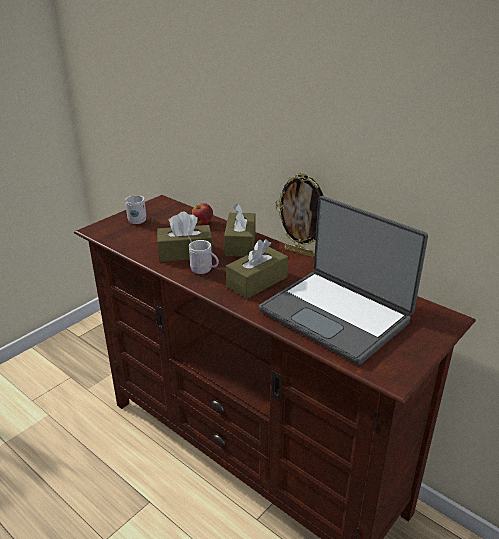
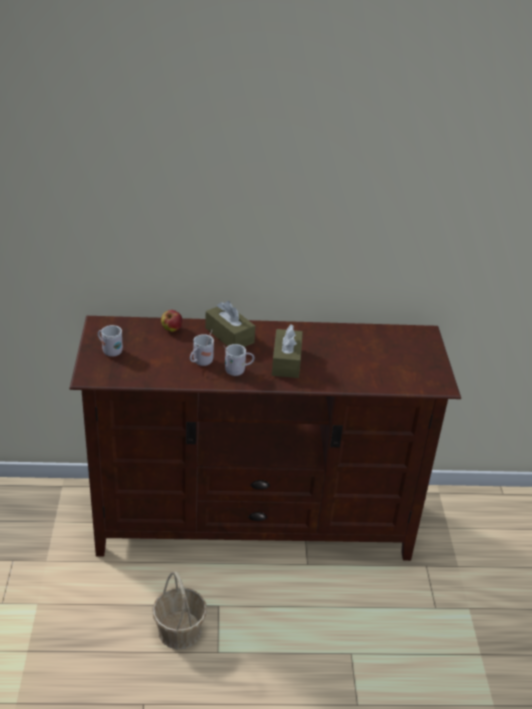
camera: 45 degrees left, 5 degrees up
(102, 500) = (179, 630): none -> basket
(185, 253) = (201, 363): brown tissue box -> white mug
(300, 252) = (281, 323): picture frame -> none
(336, 315) = (366, 361): laptop -> none

